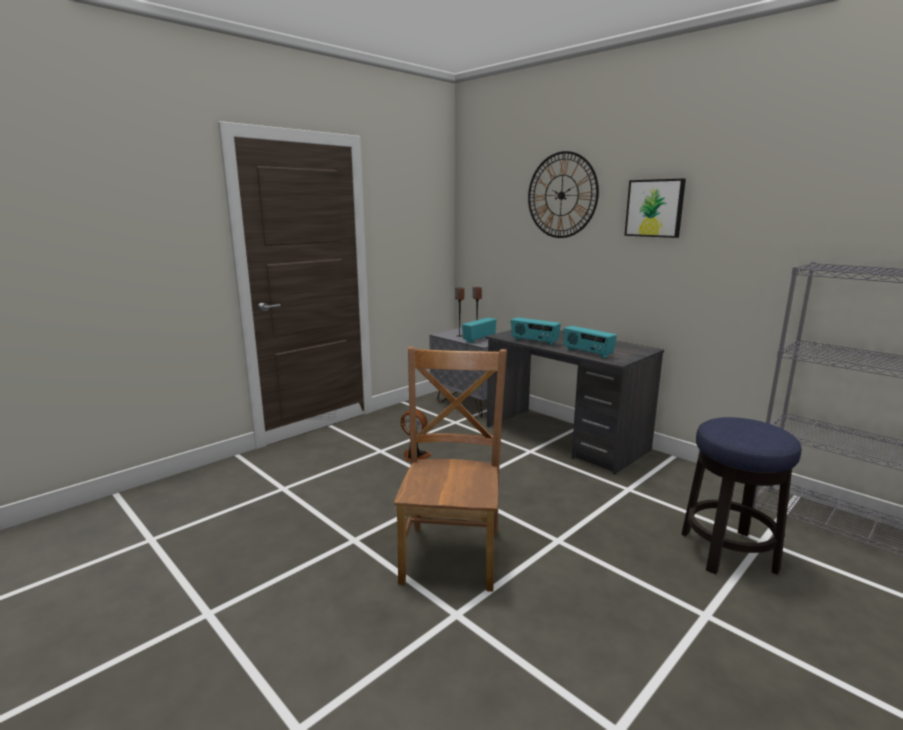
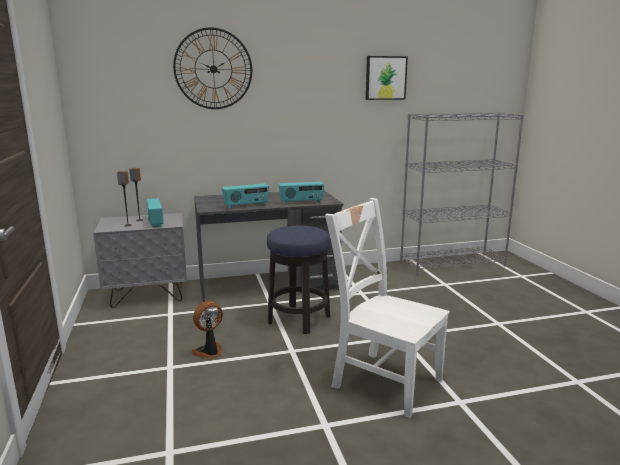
camera: 60 degrees left, 0 degrees up
(452, 552) = (383, 380): brown chair -> white chair
(655, 208) = (303, 81): picture -> picture (385, 78)
(727, 552) = (449, 296): stool -> stool (299, 320)

